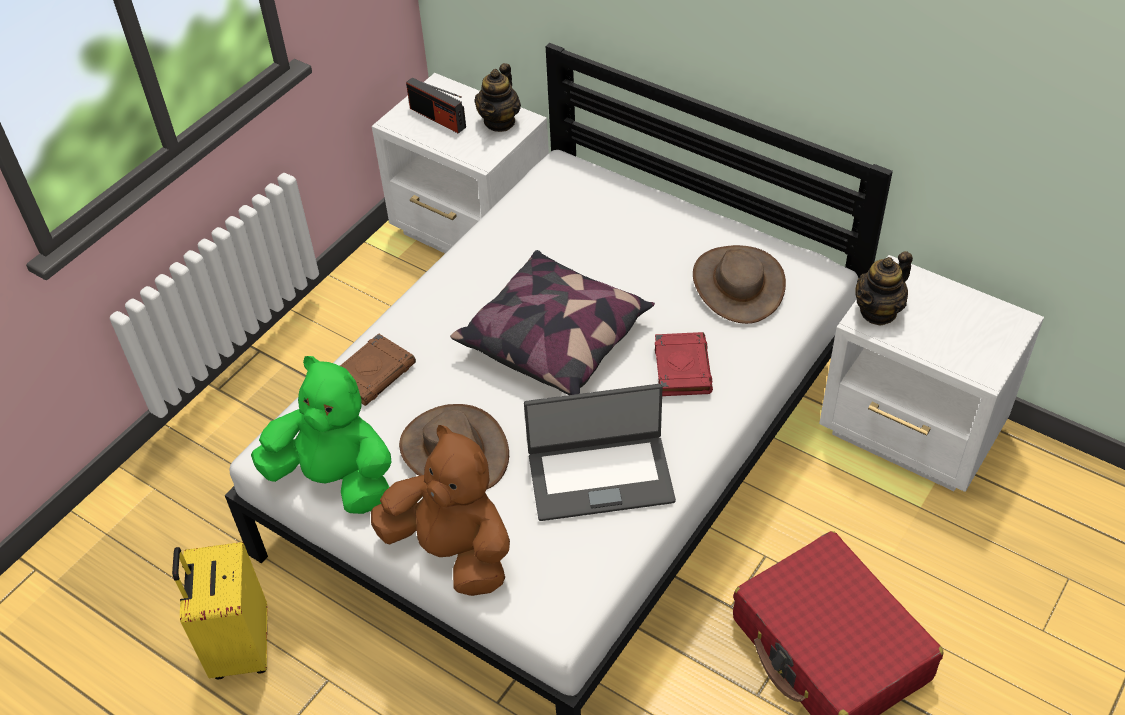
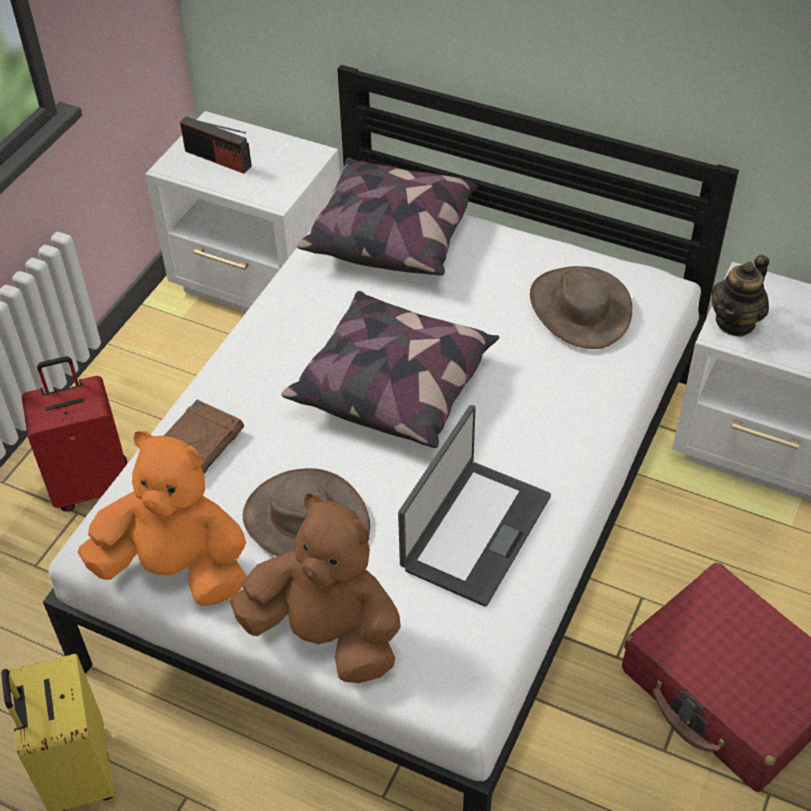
camera: 10 degrees left, 0 degrees up
(294, 399) = (92, 484): none -> red suitcase
(336, 479) = (176, 568): green plush toy -> orange plush toy
(500, 121) = (287, 157): teapot -> none
(581, 201) = (391, 235): none -> pillow
(600, 476) = (474, 531): laptop -> laptop turned 45 degrees counterclockwise
(682, 367) = (538, 403): red book -> none

